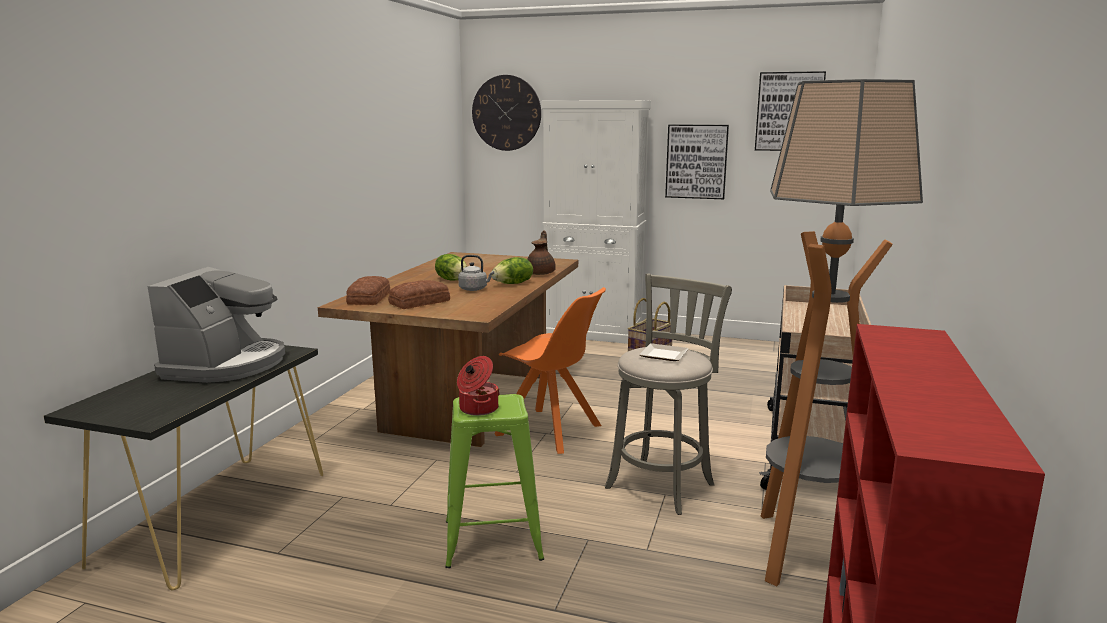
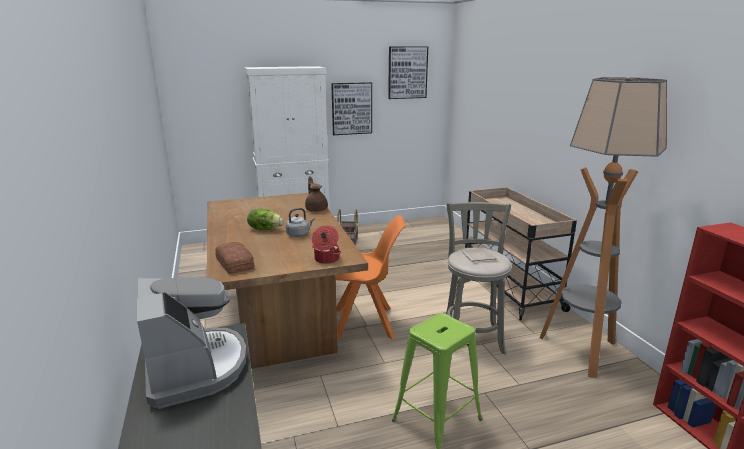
camera: 35 degrees left, 5 degrees up
(420, 302) = (284, 257): bread -> none
(477, 409) = (440, 334): cooking pot -> cooking pot (326, 259)
(506, 113) = (199, 77): wall clock -> none
(513, 284) = (316, 223): lettuce -> none

